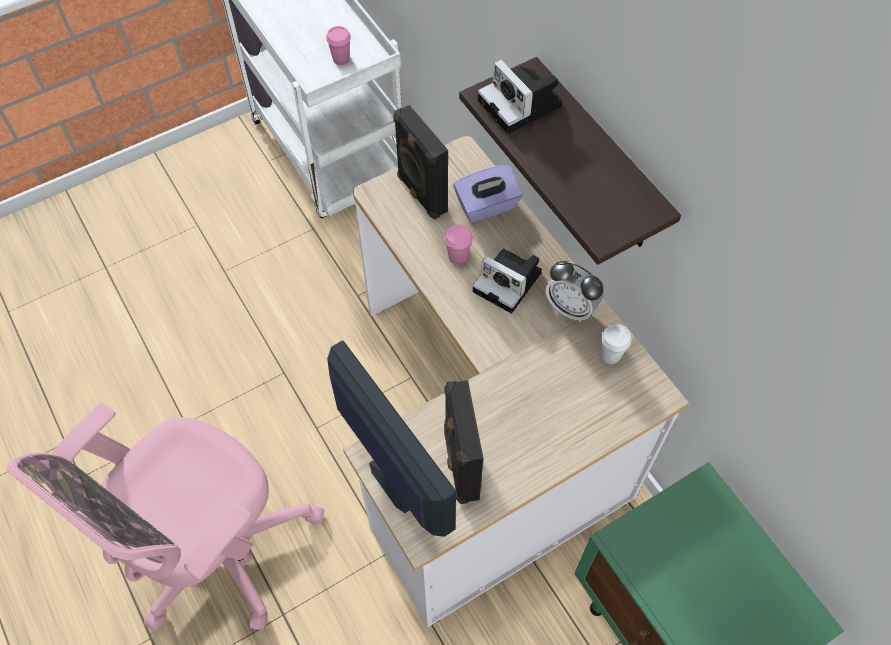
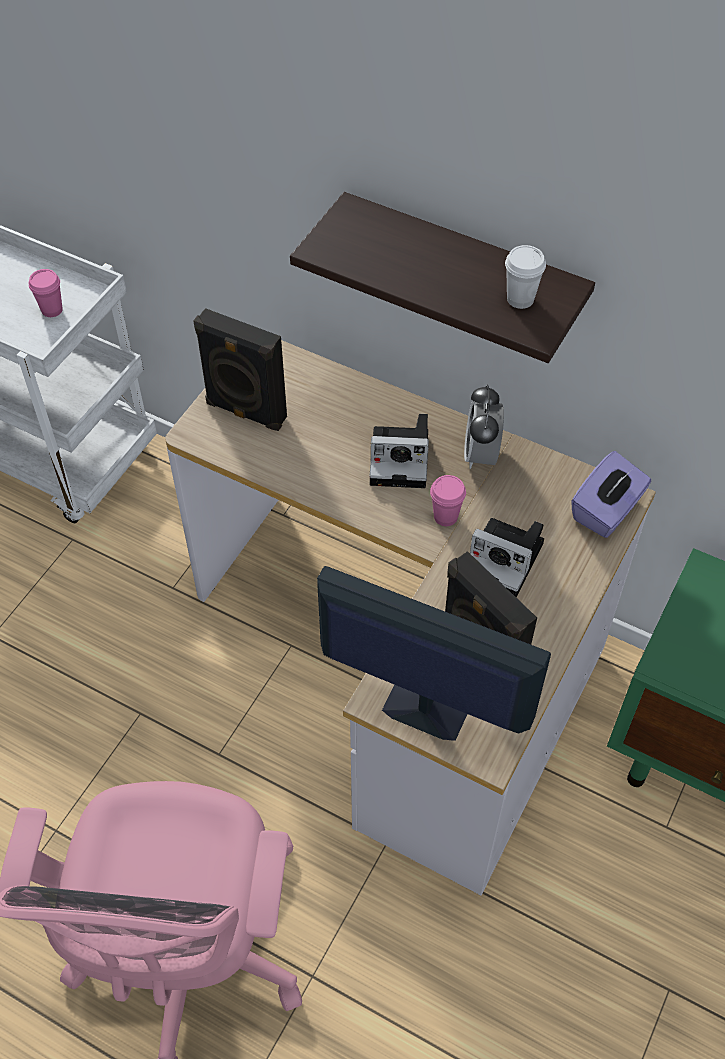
camera: 30 degrees left, 5 degrees down
(458, 257) = (330, 457): pink cup -> pink cup (445, 516)
(487, 206) = (325, 393): purple tissue box -> purple tissue box (606, 511)
(522, 105) = (365, 242): camera -> camera (506, 560)
(570, 307) = (481, 454): alarm clock -> alarm clock turned 90 degrees clockwise
(610, 355) = (551, 482): white cup -> white cup (520, 299)

